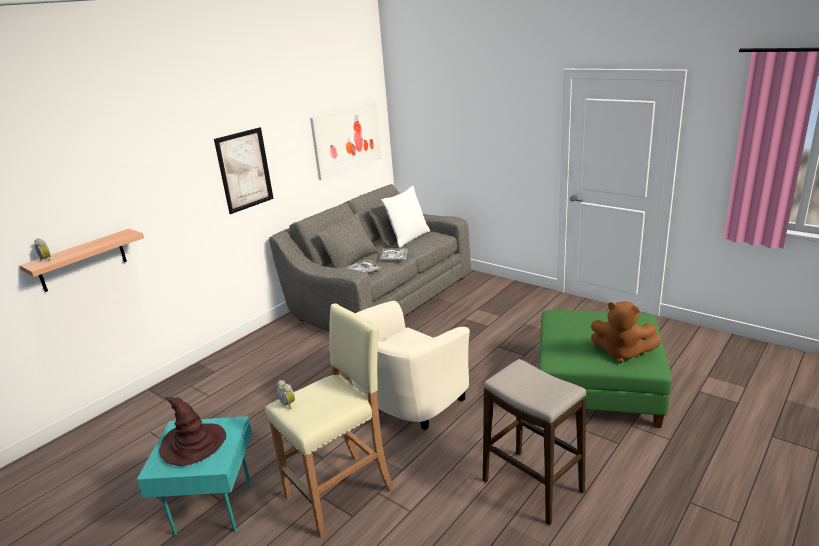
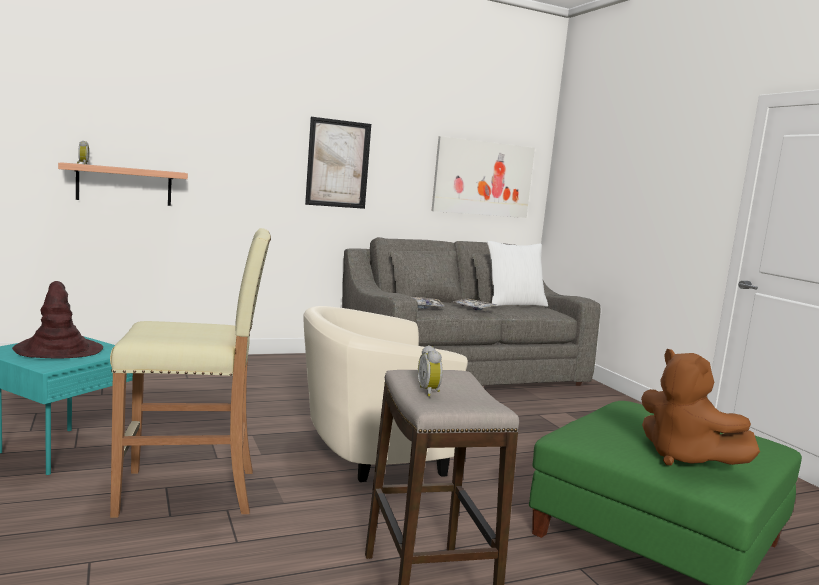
camera: 25 degrees right, 15 degrees down
(288, 404) = (153, 324): alarm clock -> alarm clock (430, 392)

